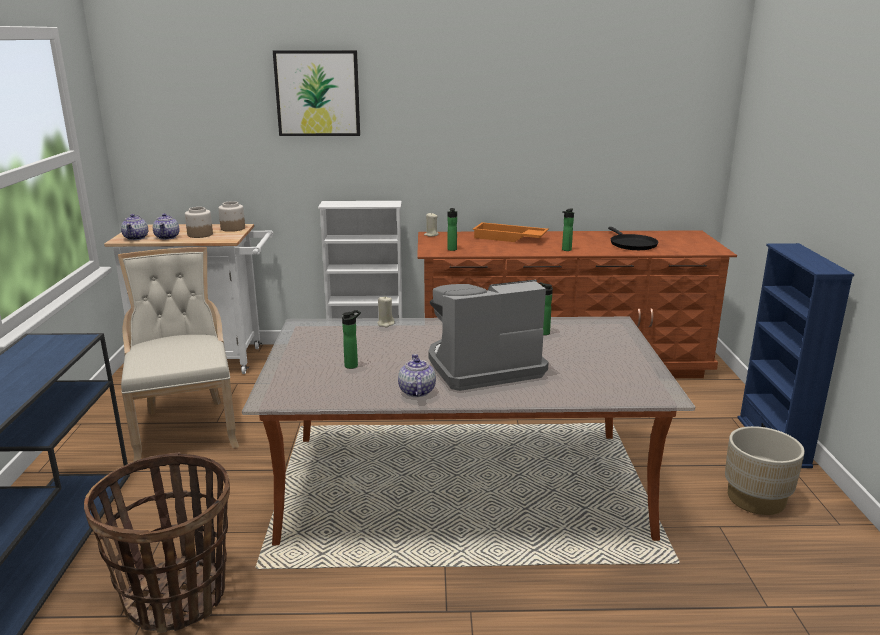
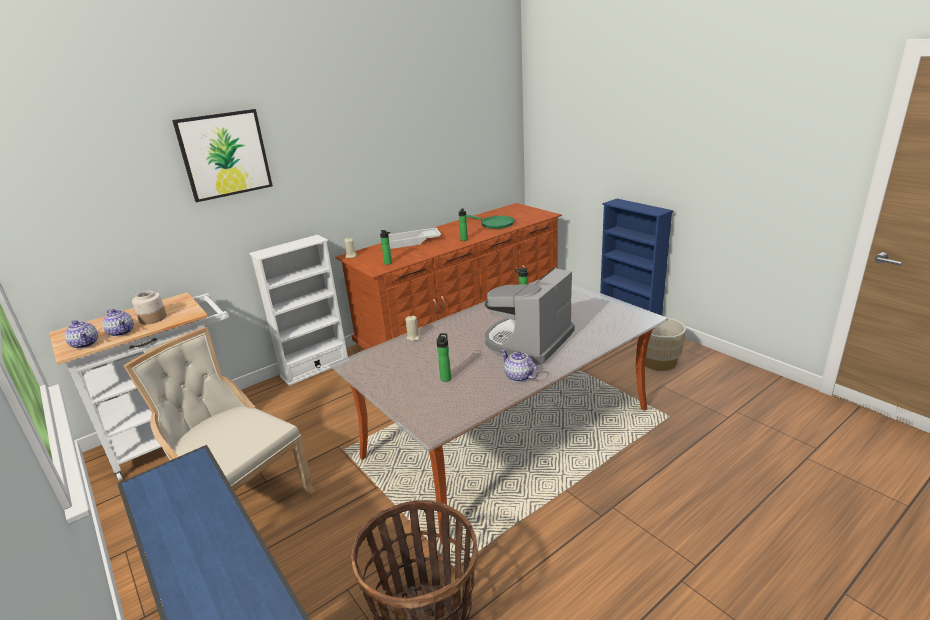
camera: 35 degrees left, 5 degrees up
(232, 228) = (175, 302): jar -> none
(509, 238) = (411, 242): orange tray -> white tray
(631, 244) = (495, 224): black frying pan -> green frying pan

